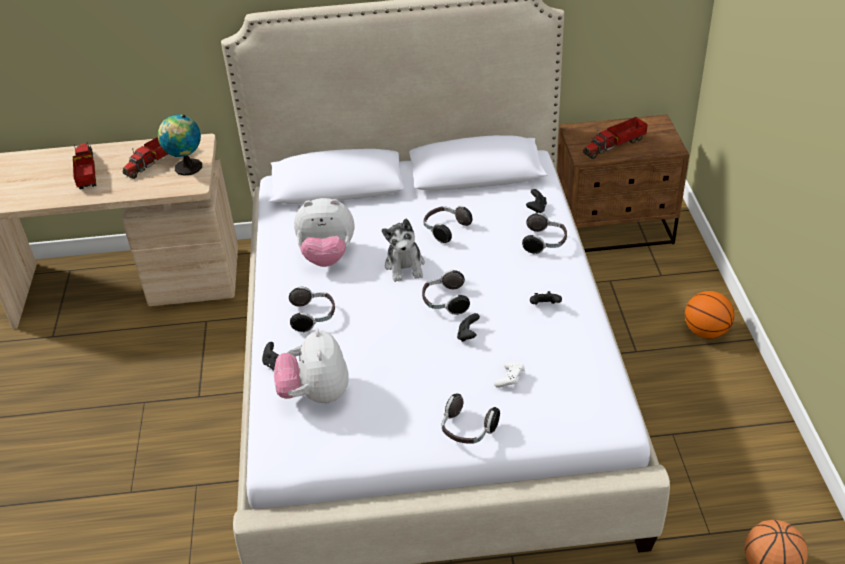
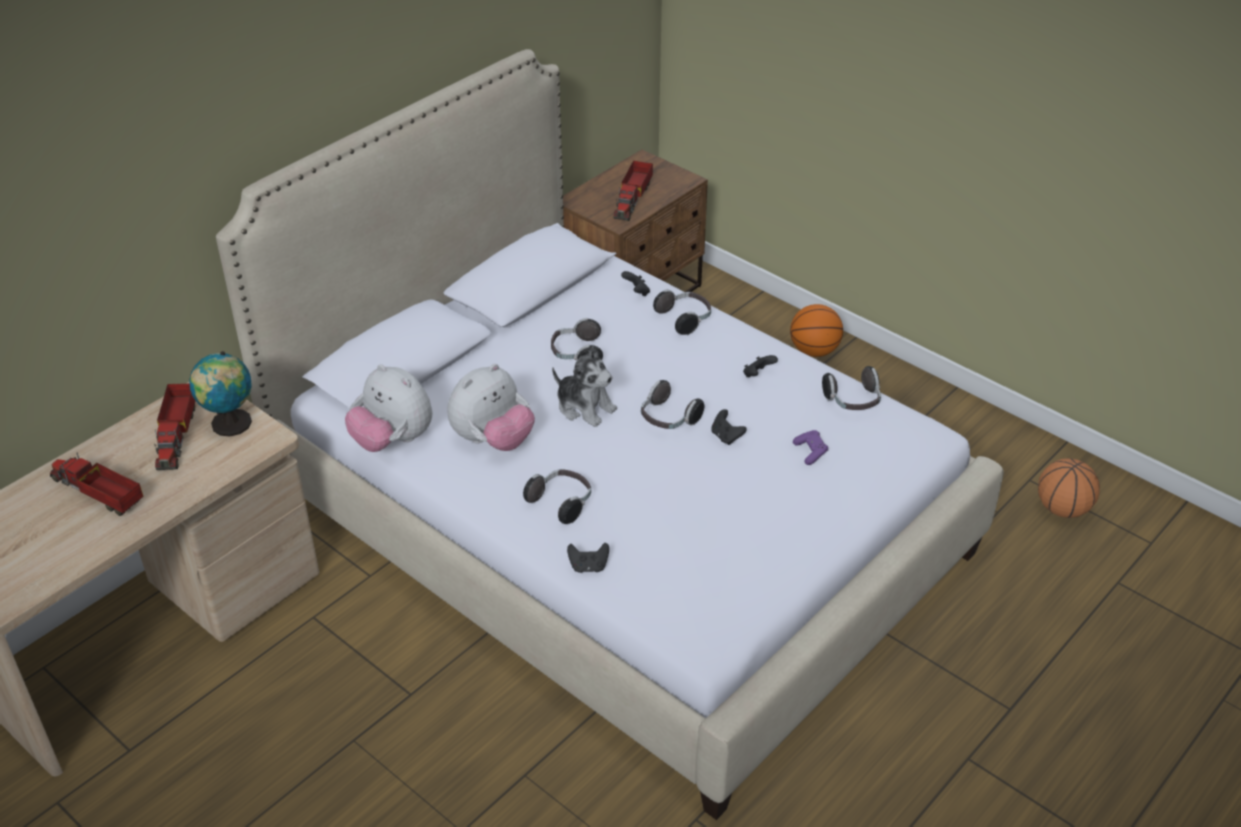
camera: 45 degrees left, 0 degrees up
(316, 394) = (666, 567): plush toy -> plush toy (393, 440)
(467, 430) = (833, 514): headphones -> headphones (853, 401)
(510, 379) = (810, 452): white game controller -> purple game controller

